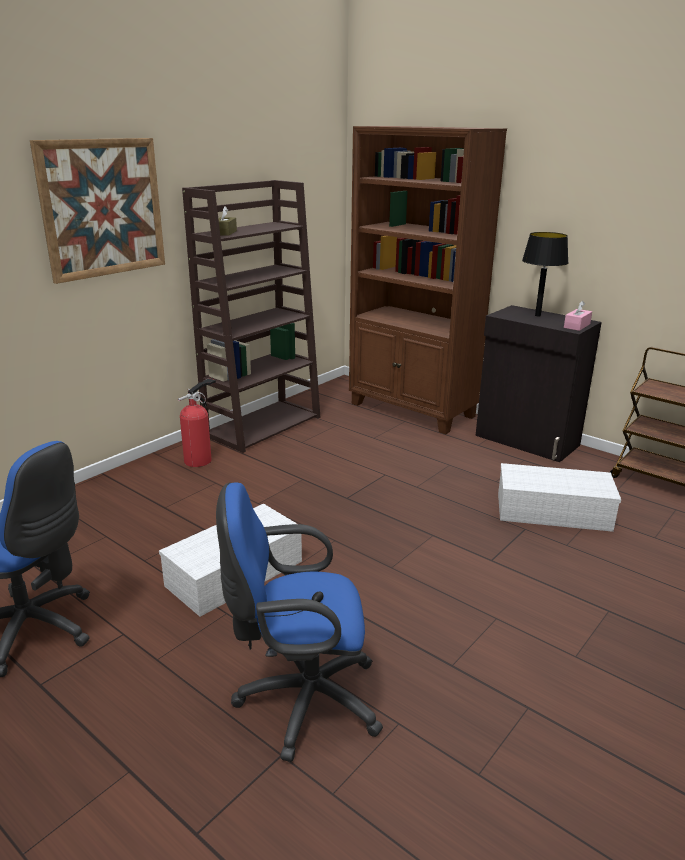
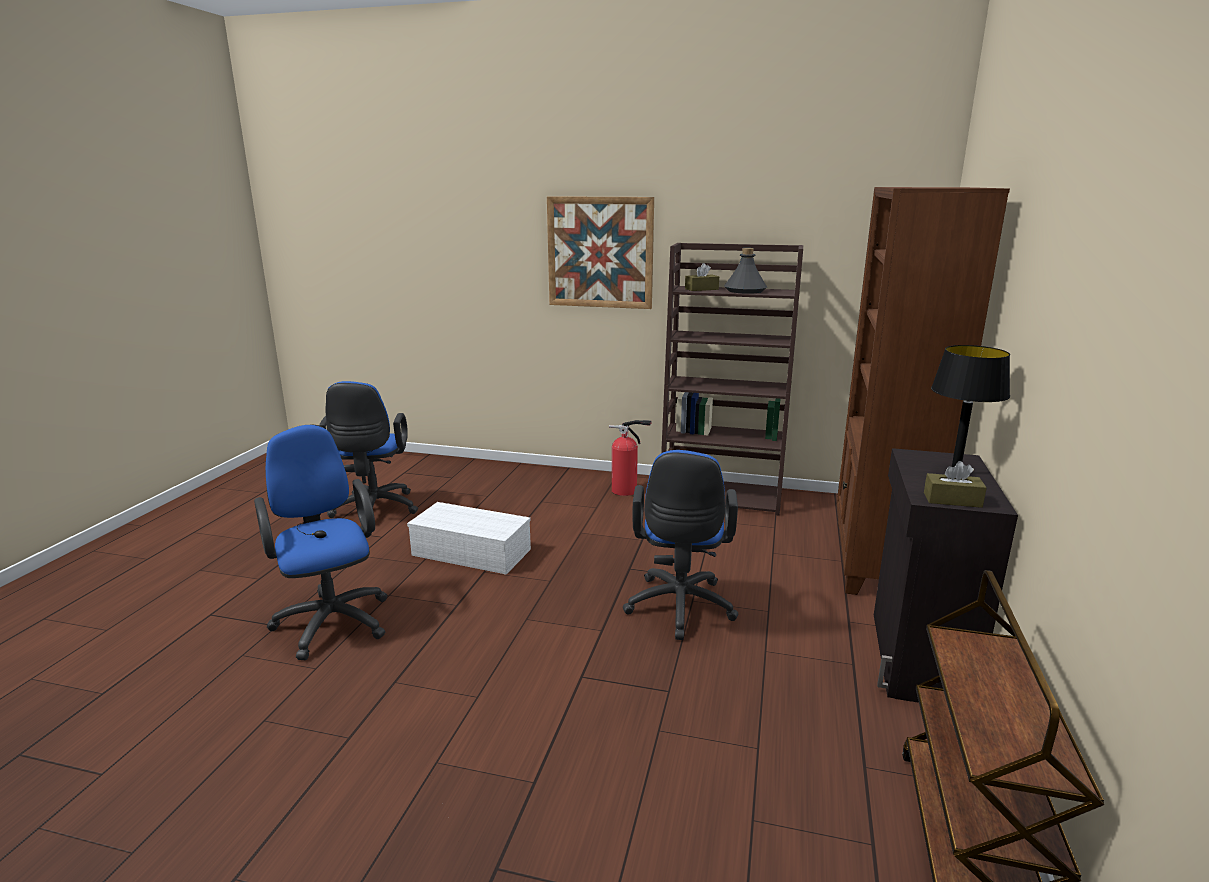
camera: 65 degrees right, 5 degrees down
(257, 228) = (744, 291): none -> grey bottle
(426, 495) = (679, 610): none -> blue office chair
(554, 511) = (735, 710): white storage box -> none
(577, 326) = (952, 500): pink tissue box -> brown tissue box

